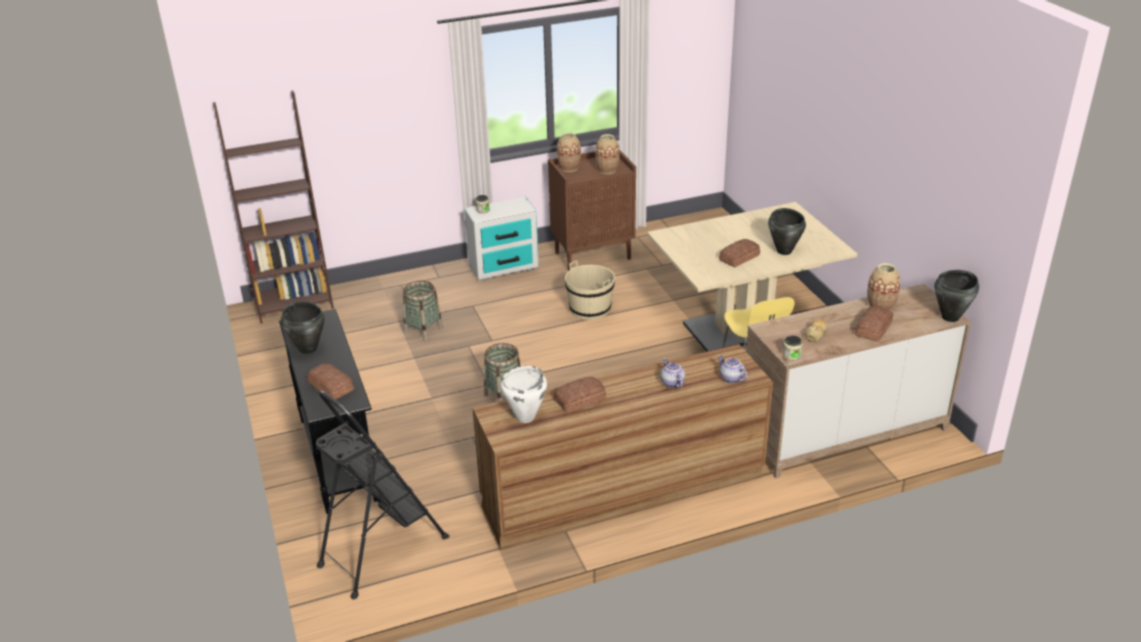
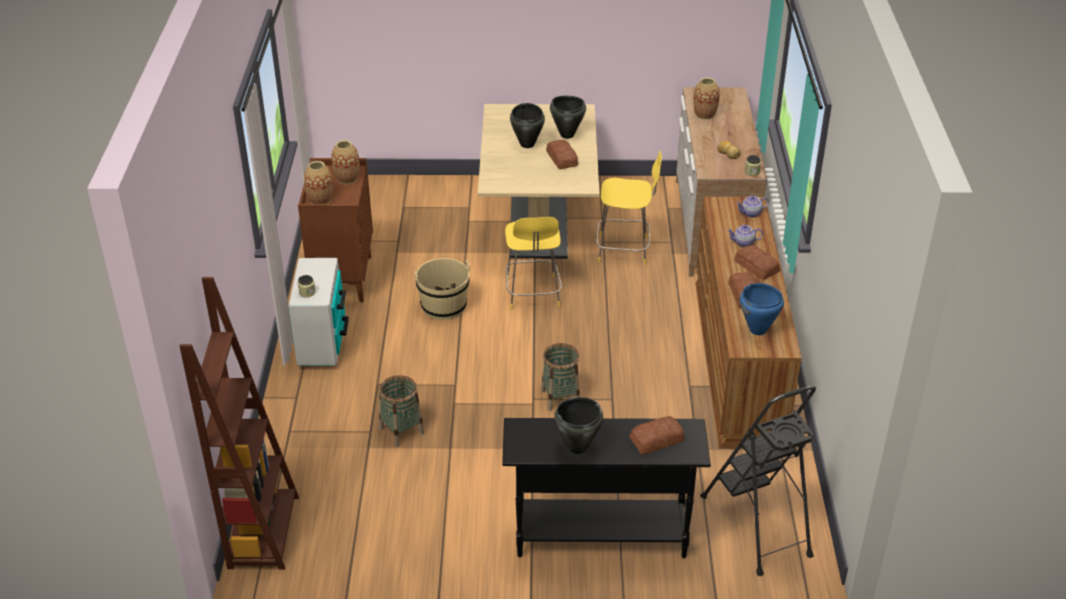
camera: 70 degrees left, 5 degrees up
(525, 417) = (758, 330): white cooking pot -> blue cooking pot
(639, 348) = (533, 294): none -> yellow stool
(872, 328) = (733, 127): bread -> bread (756, 267)
(951, 317) = (736, 92): black cooking pot -> black cooking pot (527, 144)

